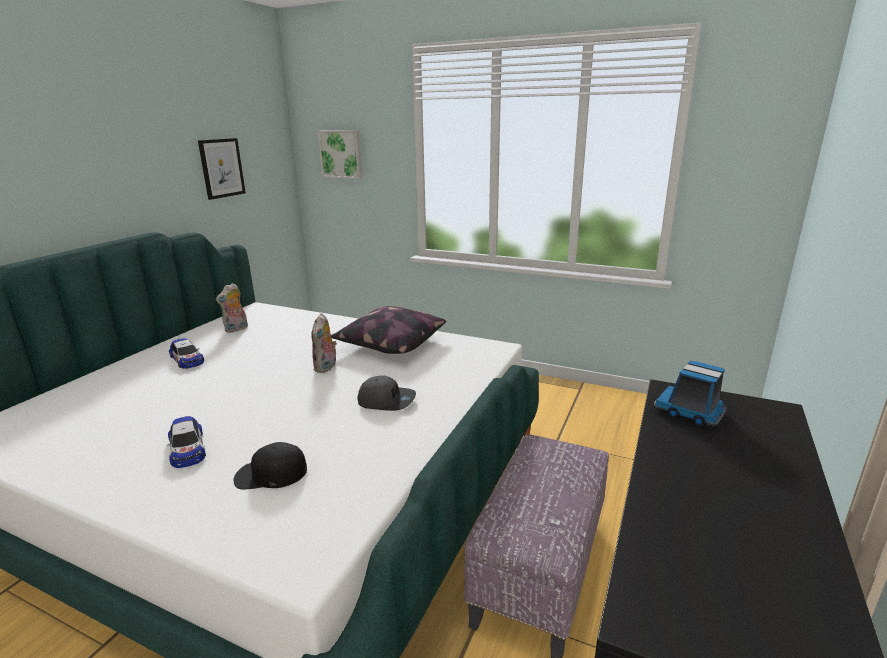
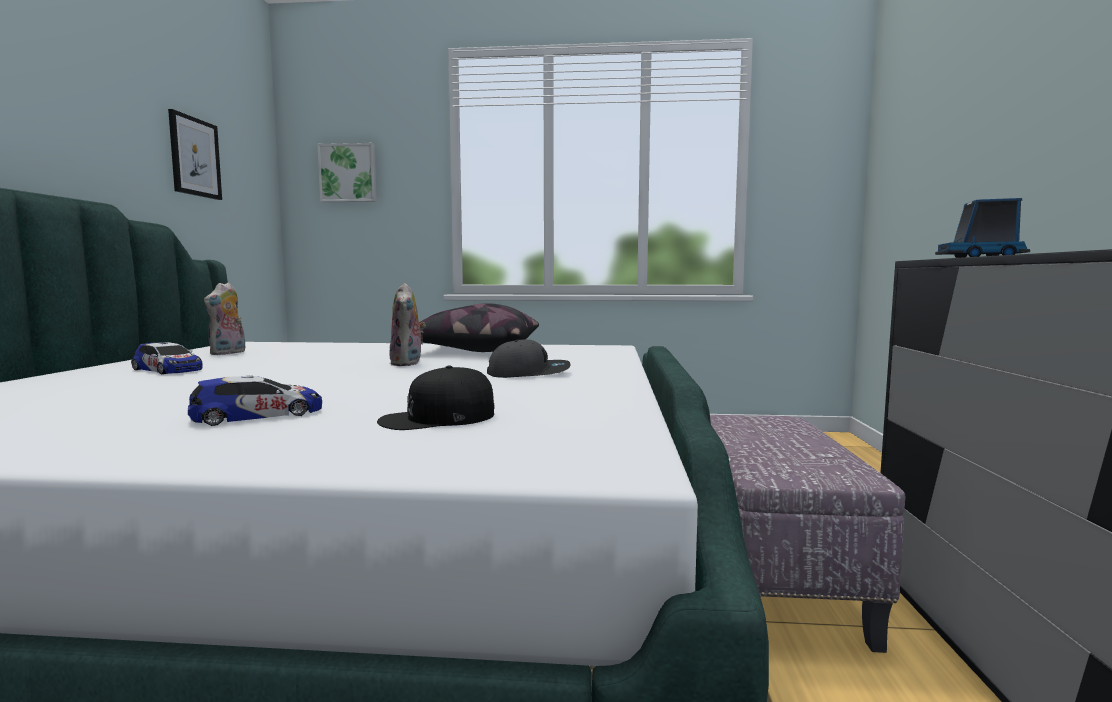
camera: 20 degrees left, 15 degrees down
(187, 449) = (258, 415): toy car -> toy car turned 75 degrees counterclockwise

